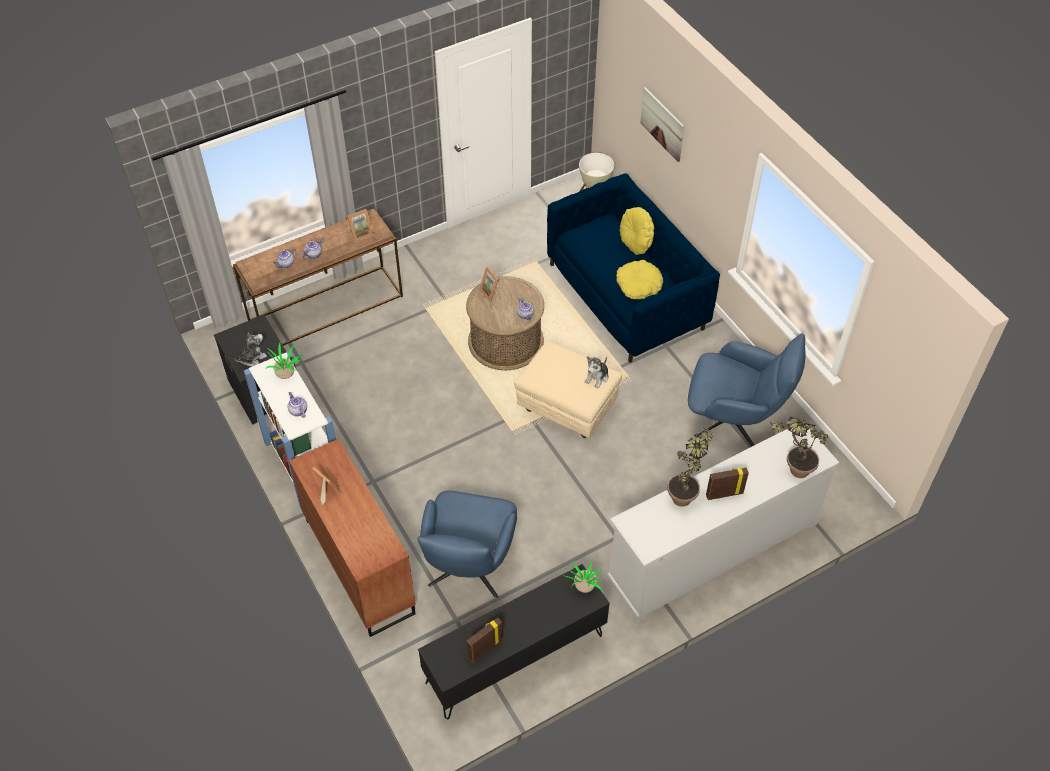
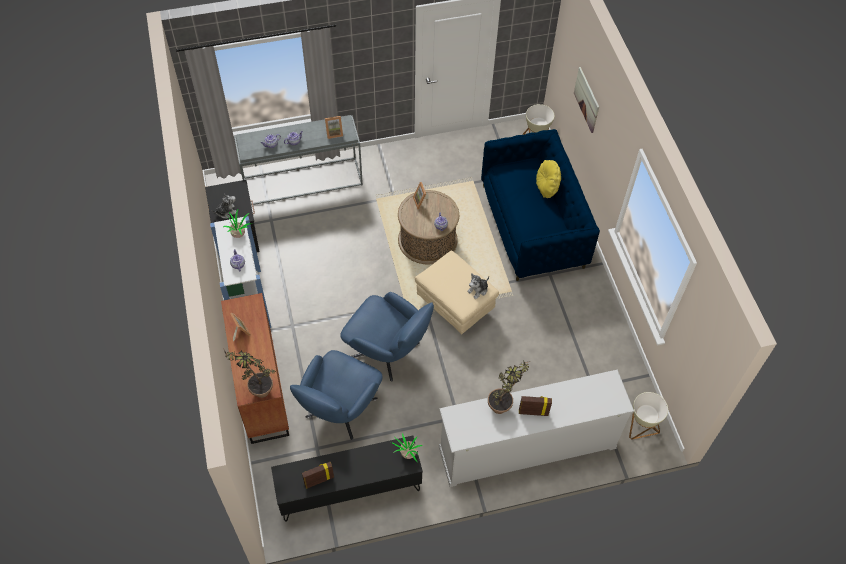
camera: 15 degrees right, 5 degrees up
(326, 308) = (303, 181): brown console table -> grey console table
(639, 285) = (537, 223): yellow pillow -> none
(733, 420) = (581, 347): blue armchair -> blue armchair (387, 352)
(792, 469) = (593, 407): potted plant -> potted plant (257, 388)
(836, 493) = (640, 428): none -> planter

